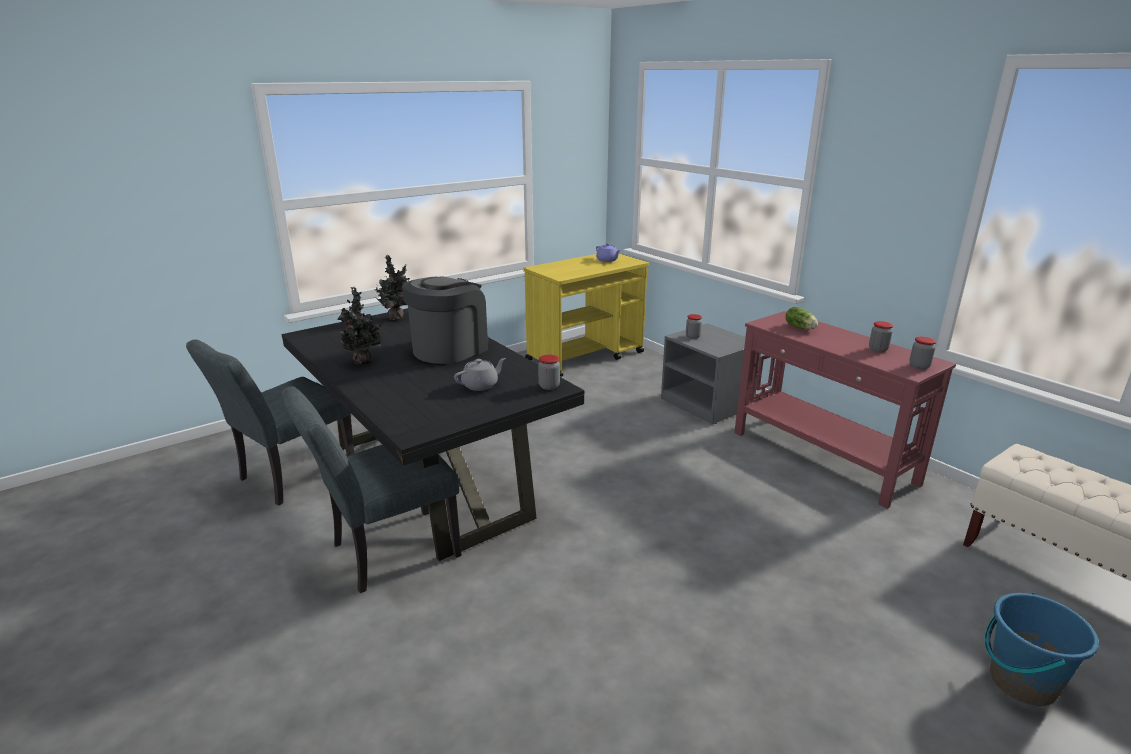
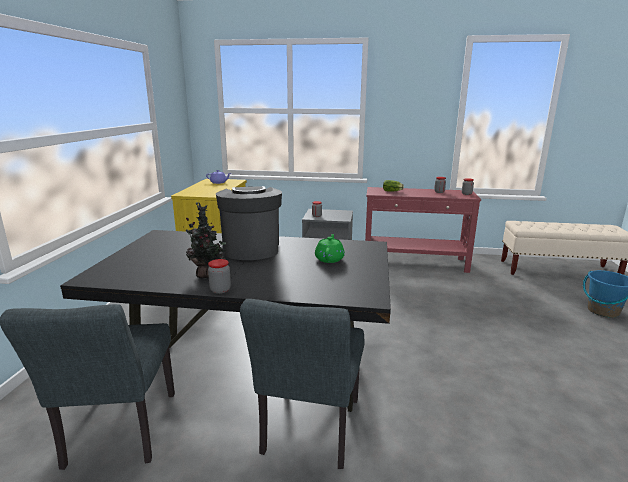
camera: 45 degrees left, 5 degrees down
(396, 317) = (150, 243): potted plant -> none
(481, 385) = (329, 258): grey teapot -> green teapot
(549, 386) = (366, 246): jar -> jar (220, 290)

